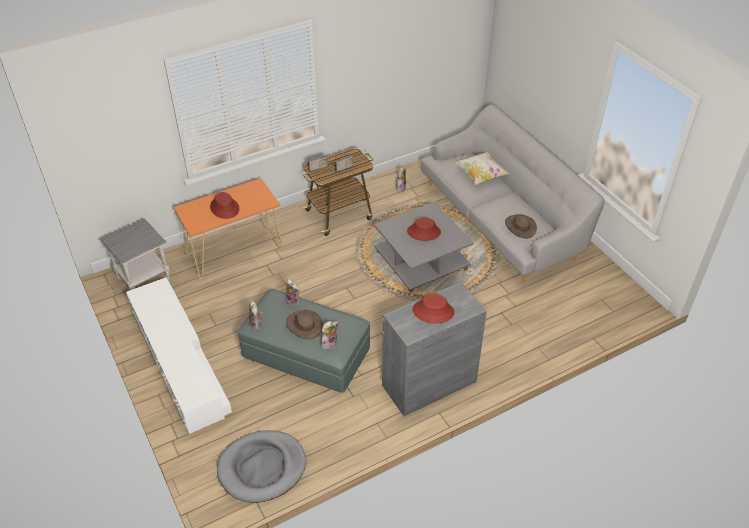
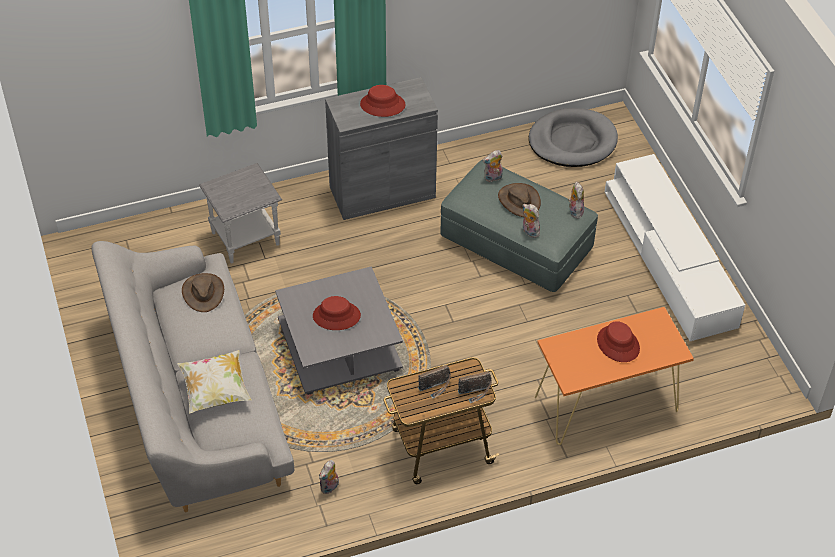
camera: 170 degrees left, 5 degrees up
(143, 278) = (733, 377): grey side table -> grey side table (246, 238)

